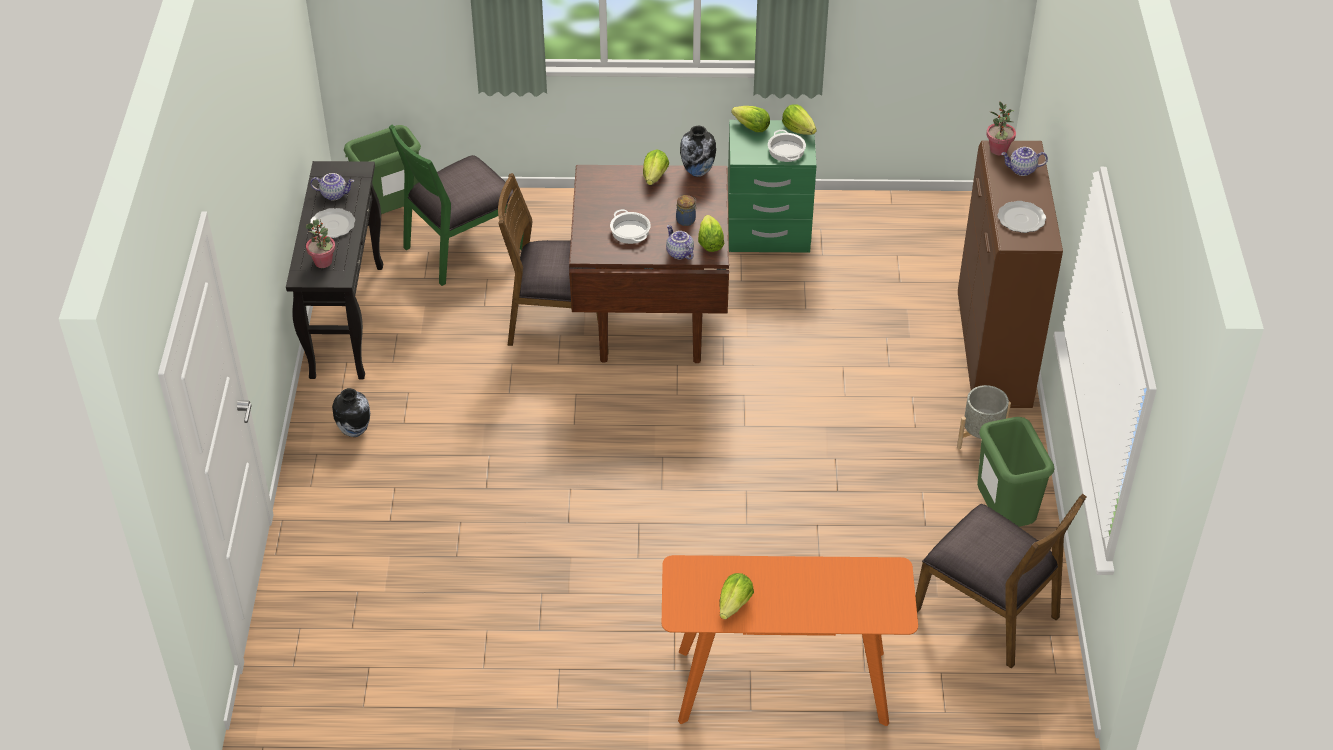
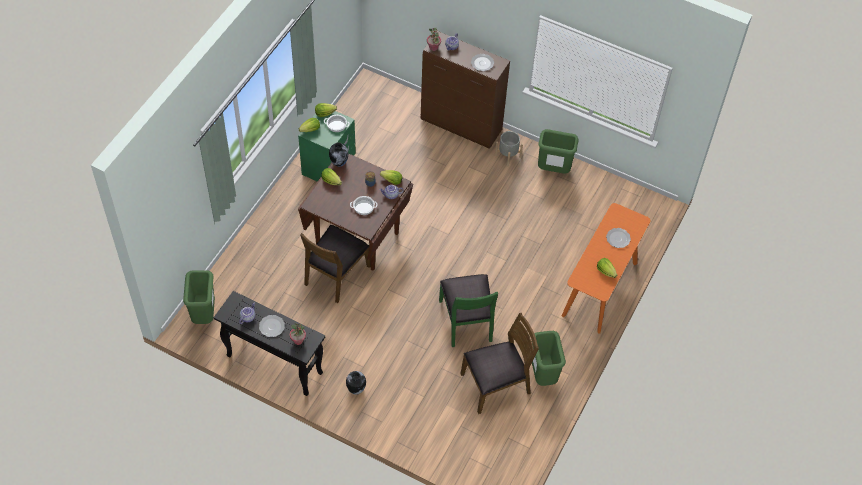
camera: 65 degrees left, 10 degrees up
(462, 247) = (253, 293): green chair -> green chair (466, 321)
(531, 668) = (542, 375): none -> green trash can
(828, 596) = (618, 238): none -> plate
(988, 612) = (599, 201): brown chair -> brown chair (496, 384)

